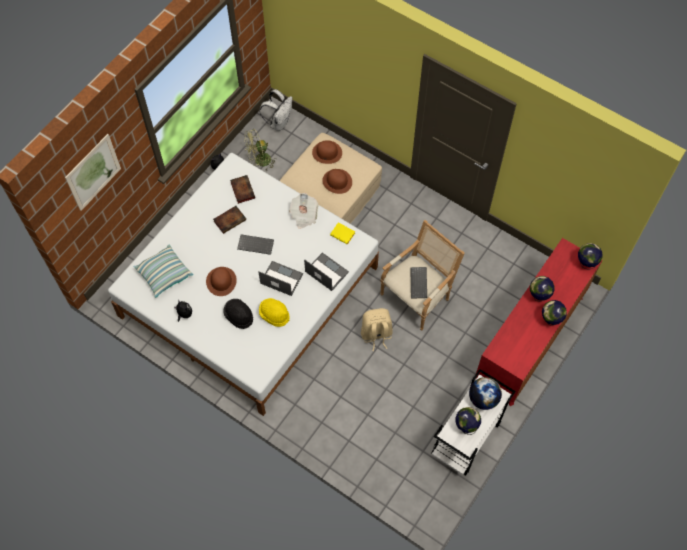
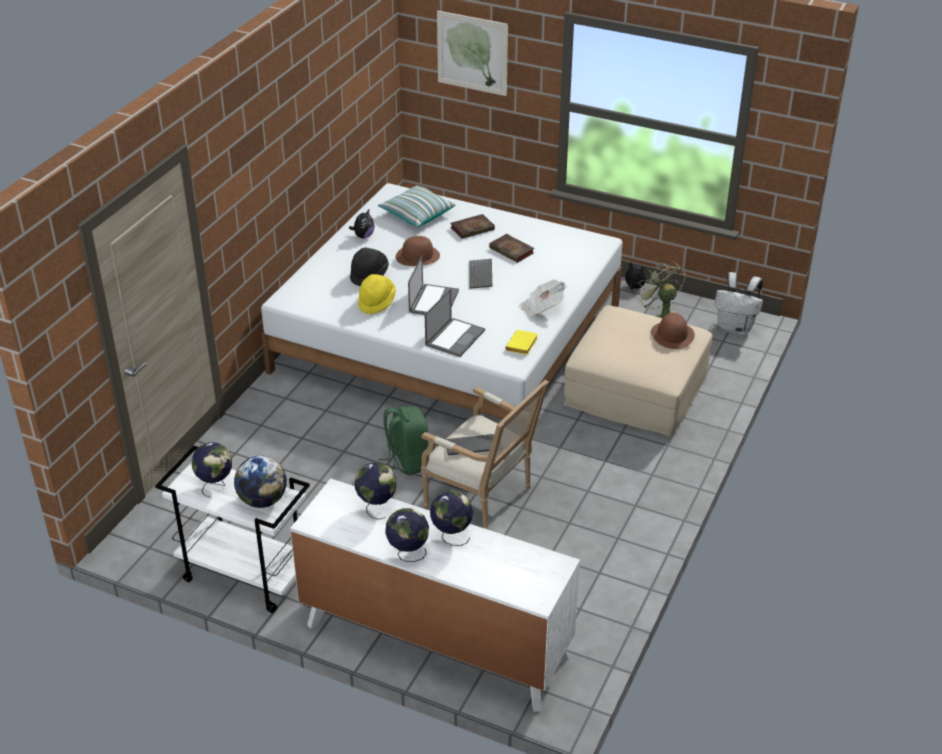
camera: 80 degrees right, 25 degrees down
(242, 189) = (564, 254): book -> book (473, 228)
(337, 181) = (625, 349): brown hat -> none
(376, 335) = (406, 461): beige backpack -> green backpack
(529, 339) = (434, 641): red dresser -> white dresser
(586, 263) = (534, 594): globe -> globe (377, 507)

